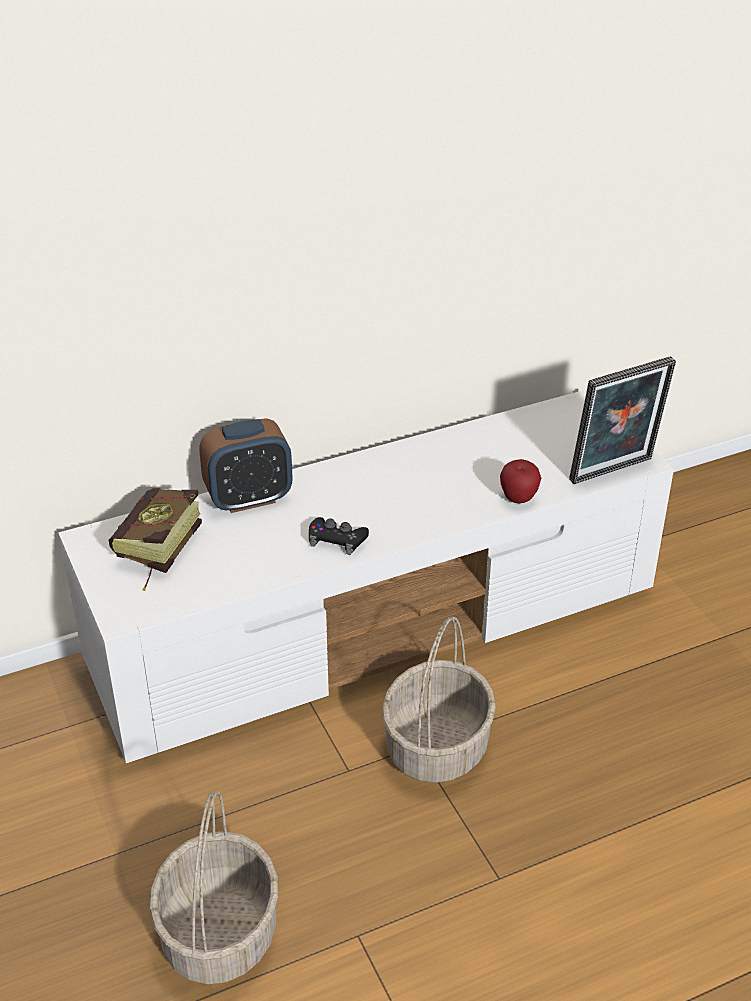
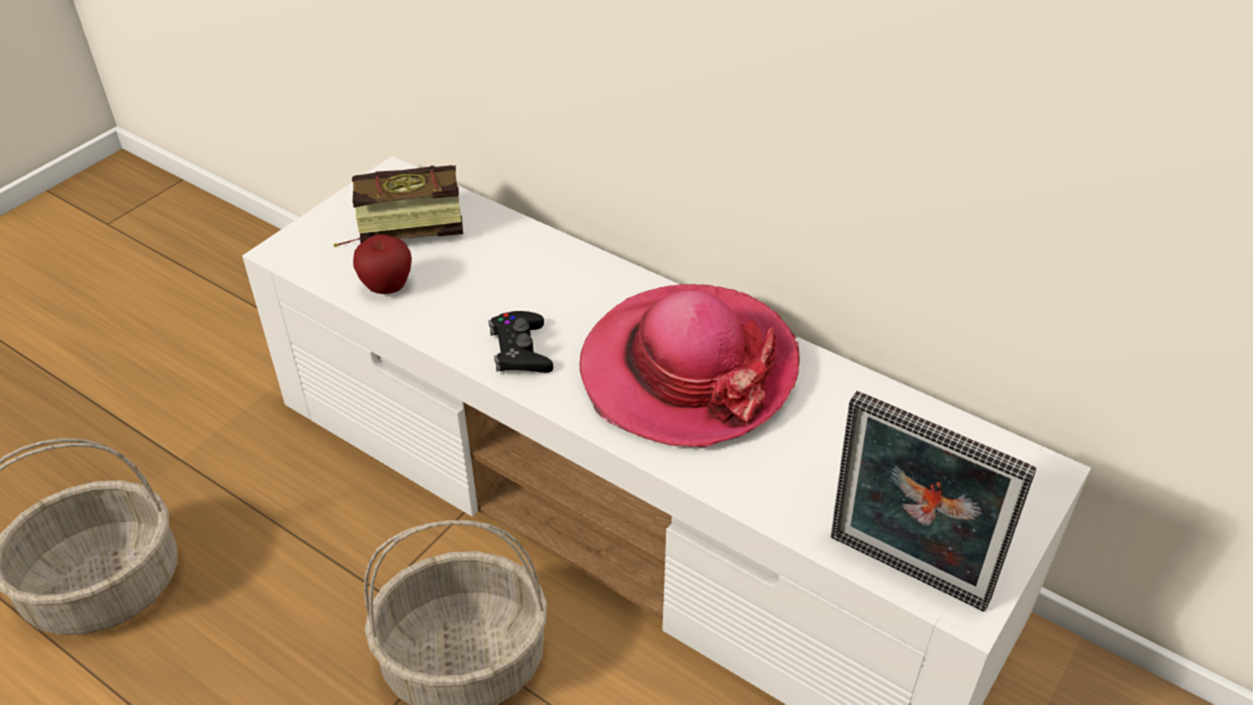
camera: 60 degrees right, 5 degrees up
(249, 499) = (543, 252): alarm clock -> none
(412, 482) = (687, 369): none -> hat
(518, 499) = (742, 488): apple -> apple (387, 288)

